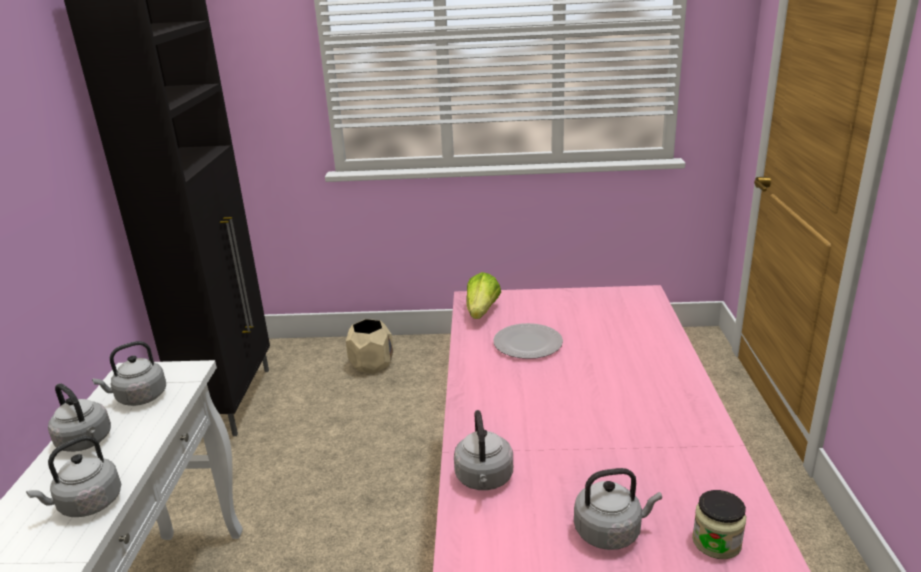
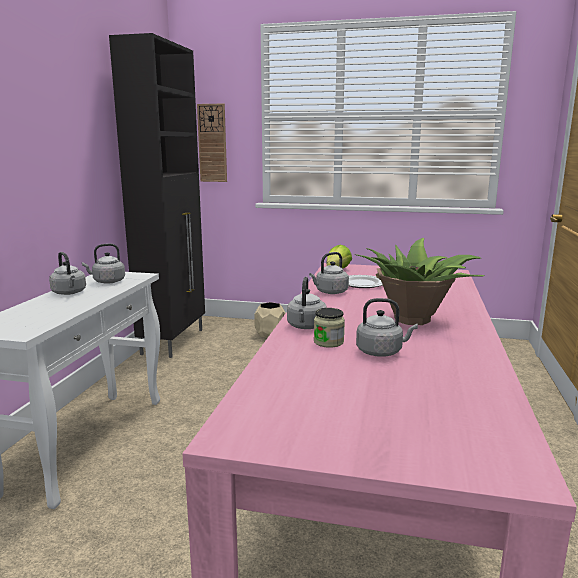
camera: 10 degrees right, 10 degrees down
(87, 504) = (60, 312): grey kettle -> grey kettle (330, 292)
(243, 86) = (212, 143): none -> wall clock
(627, 431) = (413, 319): none -> potted plant
(716, 542) = (454, 362): jar -> jar (328, 342)

